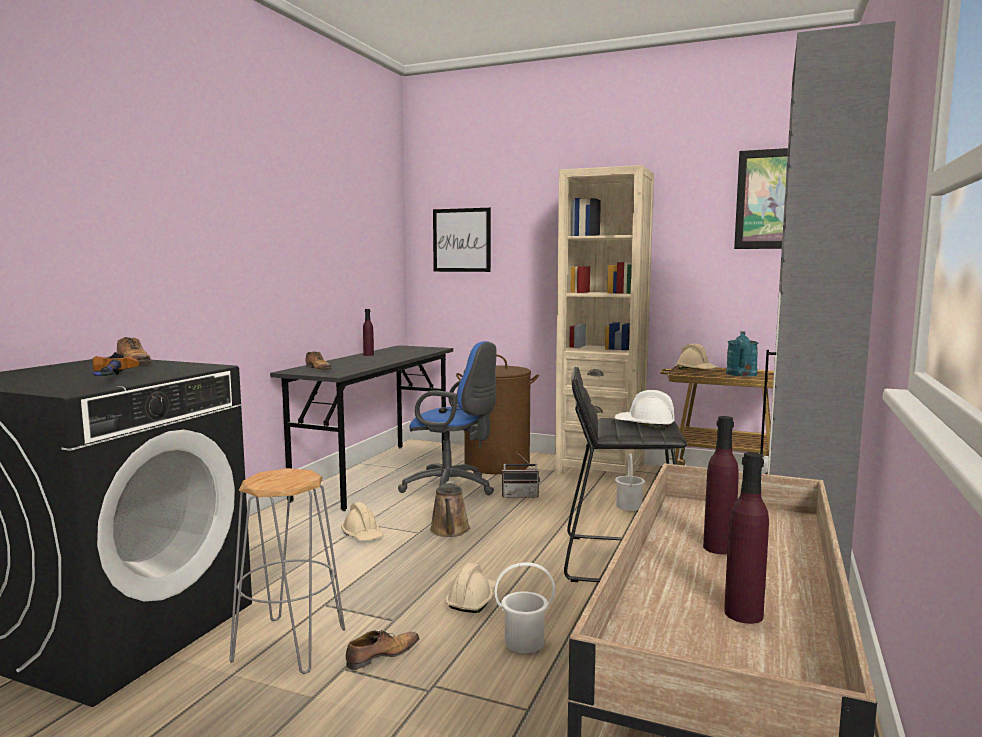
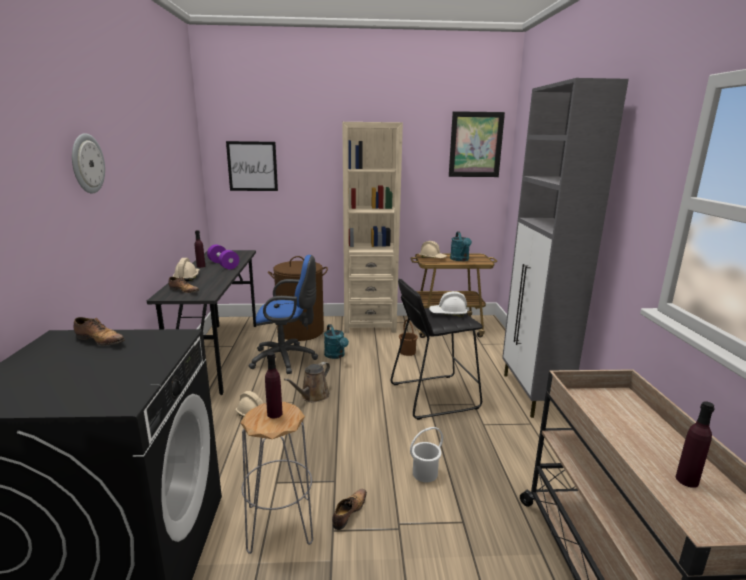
camera: 25 degrees left, 10 degrees up
(112, 379) = (127, 373): hammer -> none
(203, 198) = (87, 163): none -> wall clock
(395, 355) = (223, 265): none -> purple dumbbell
(449, 531) = (313, 396): brown watering can -> brown watering can turned 60 degrees clockwise
(472, 600) = (370, 450): beige hard hat -> beige hard hat (187, 277)
(520, 495) = (336, 355): radio -> turquoise watering can
(628, 506) = (407, 352): white bucket -> brown bucket
(718, 548) = (622, 429): purple bottle -> purple bottle (274, 414)

